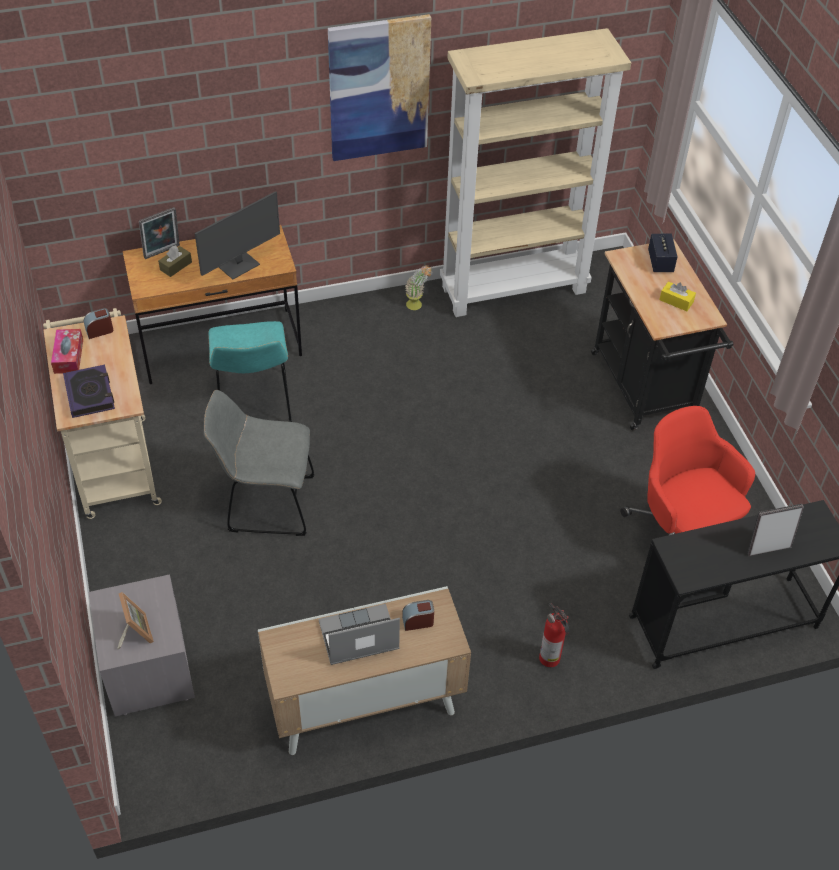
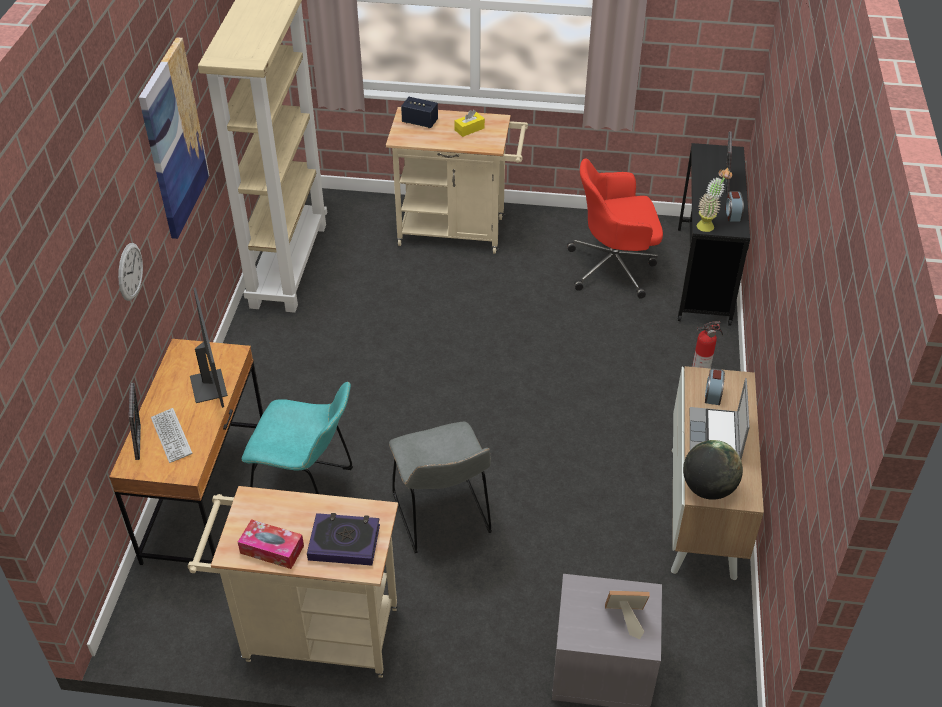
camera: 65 degrees left, 5 degrees down
(99, 331) = (249, 512): alarm clock -> alarm clock (732, 214)
(176, 266) = (171, 436): brown tissue box -> keyboard
(242, 142) = (130, 271): none -> wall clock
(266, 503) = (443, 517): grey chair -> grey chair turned 45 degrees counterclockwise
(285, 646) = (708, 488): none -> globe
(417, 306) = (262, 332): potted plant -> potted plant (708, 224)
(646, 391) = (458, 231): black cart -> beige cart

